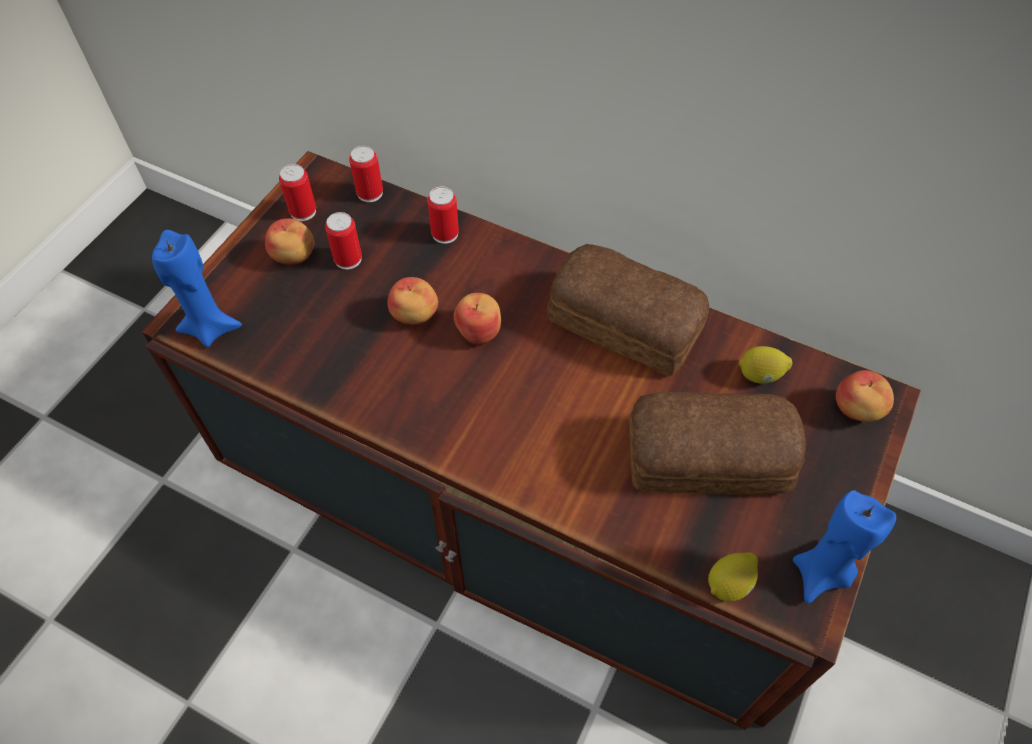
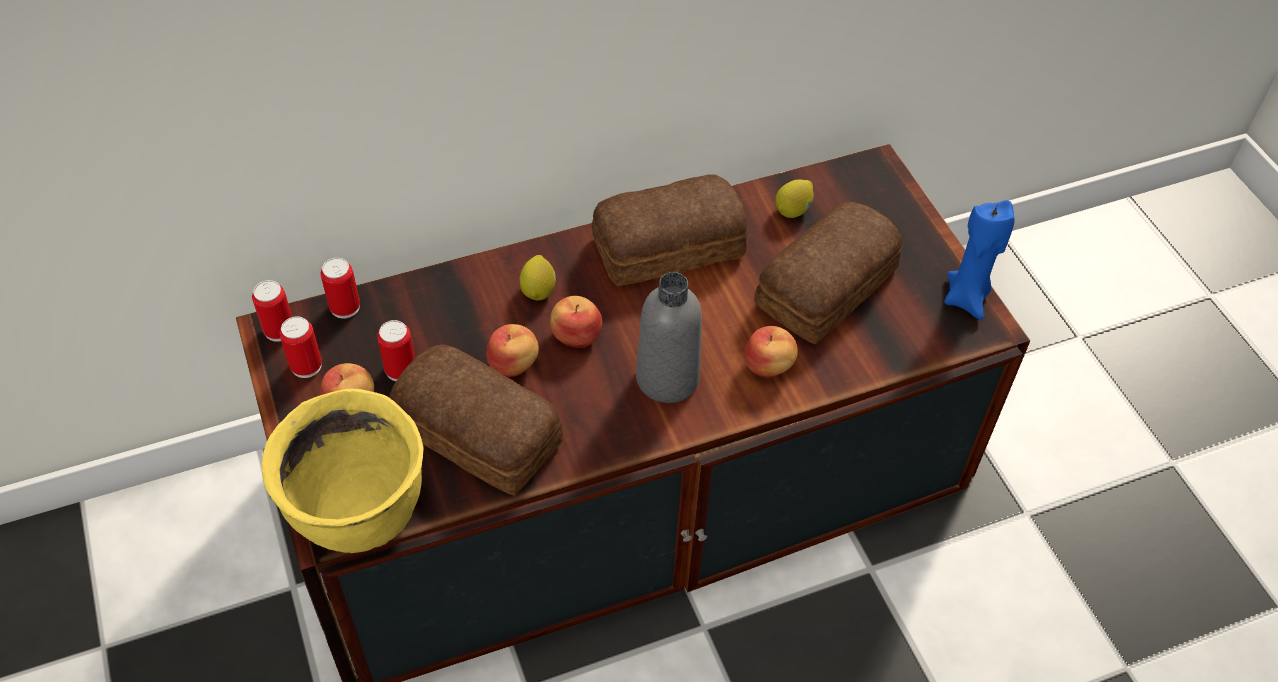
camera: 50 degrees left, 5 degrees down
(210, 327) = (359, 513): blue candle -> yellow cooking pot
(333, 342) = (478, 436): none -> bread
(445, 233) = (453, 289): can -> can (279, 330)
(498, 415) = (667, 378): none -> grey bottle
(729, 584) = (930, 349): lemon -> lemon (538, 290)
(856, 409) = (871, 185): apple -> apple (768, 366)

